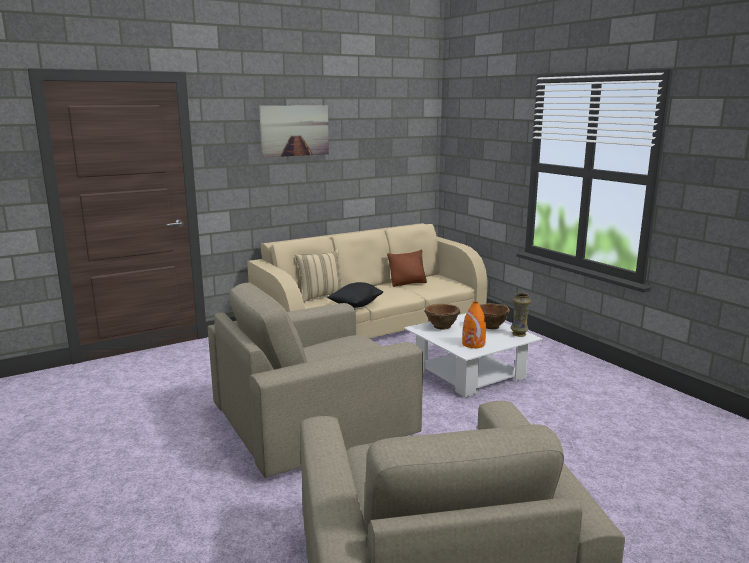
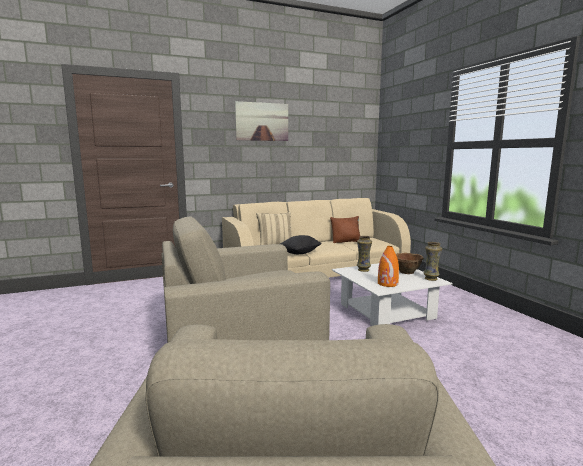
camera: 10 degrees right, 5 degrees down
(441, 327) = (363, 270): brown bowl -> vase

